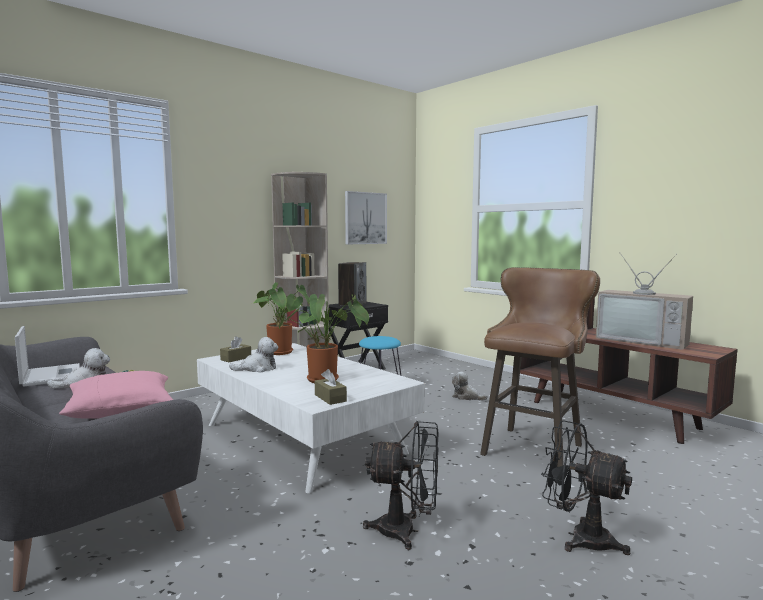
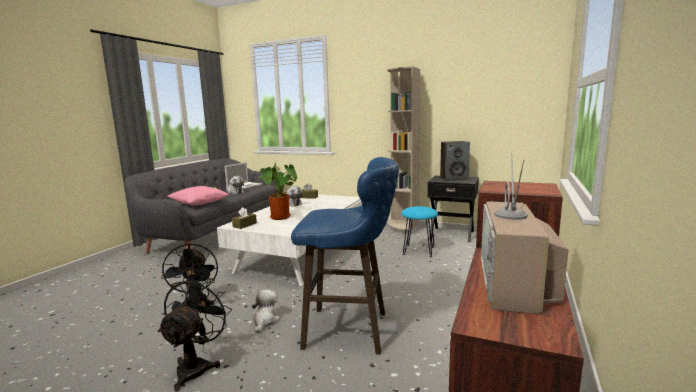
camera: 65 degrees right, 5 degrees up
(282, 353) = (333, 200): potted plant -> none
(365, 218) = (489, 99): picture -> none
(466, 397) = (445, 283): plush toy -> plush toy (265, 321)
(534, 448) = (350, 330): brown stool -> blue stool

